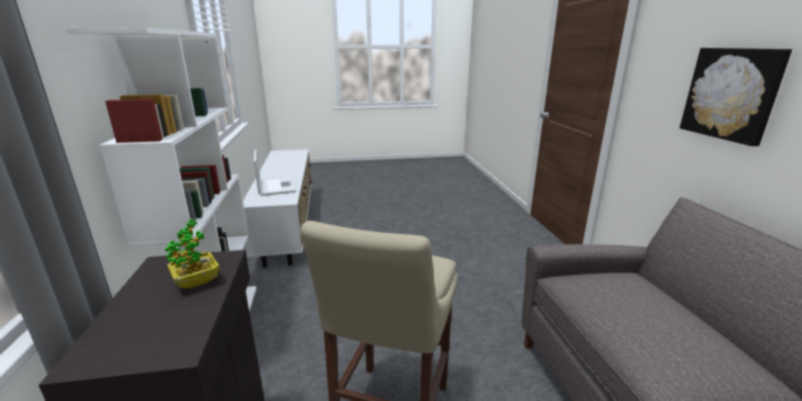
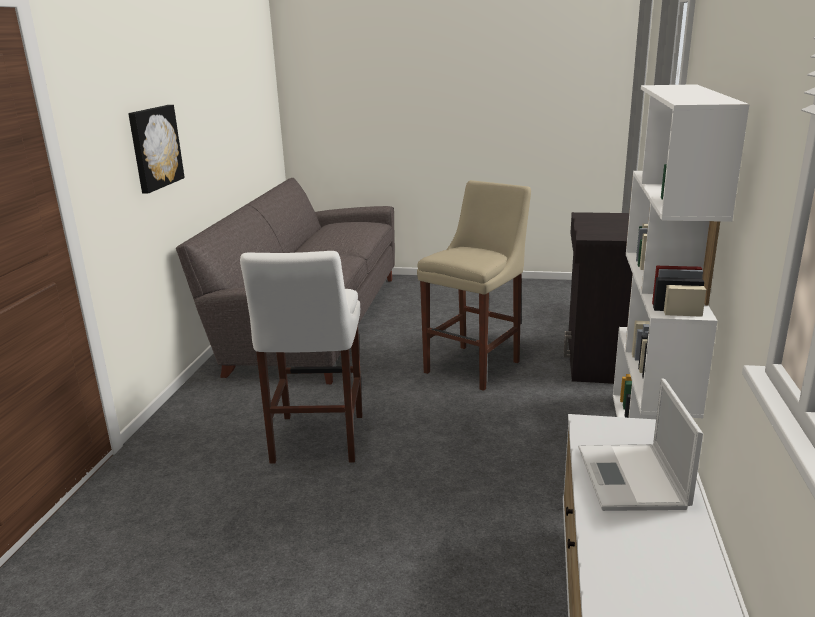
camera: 160 degrees left, 0 degrees up
(196, 281) = (595, 229): potted plant -> none
(473, 286) = (316, 441): none -> white stool

